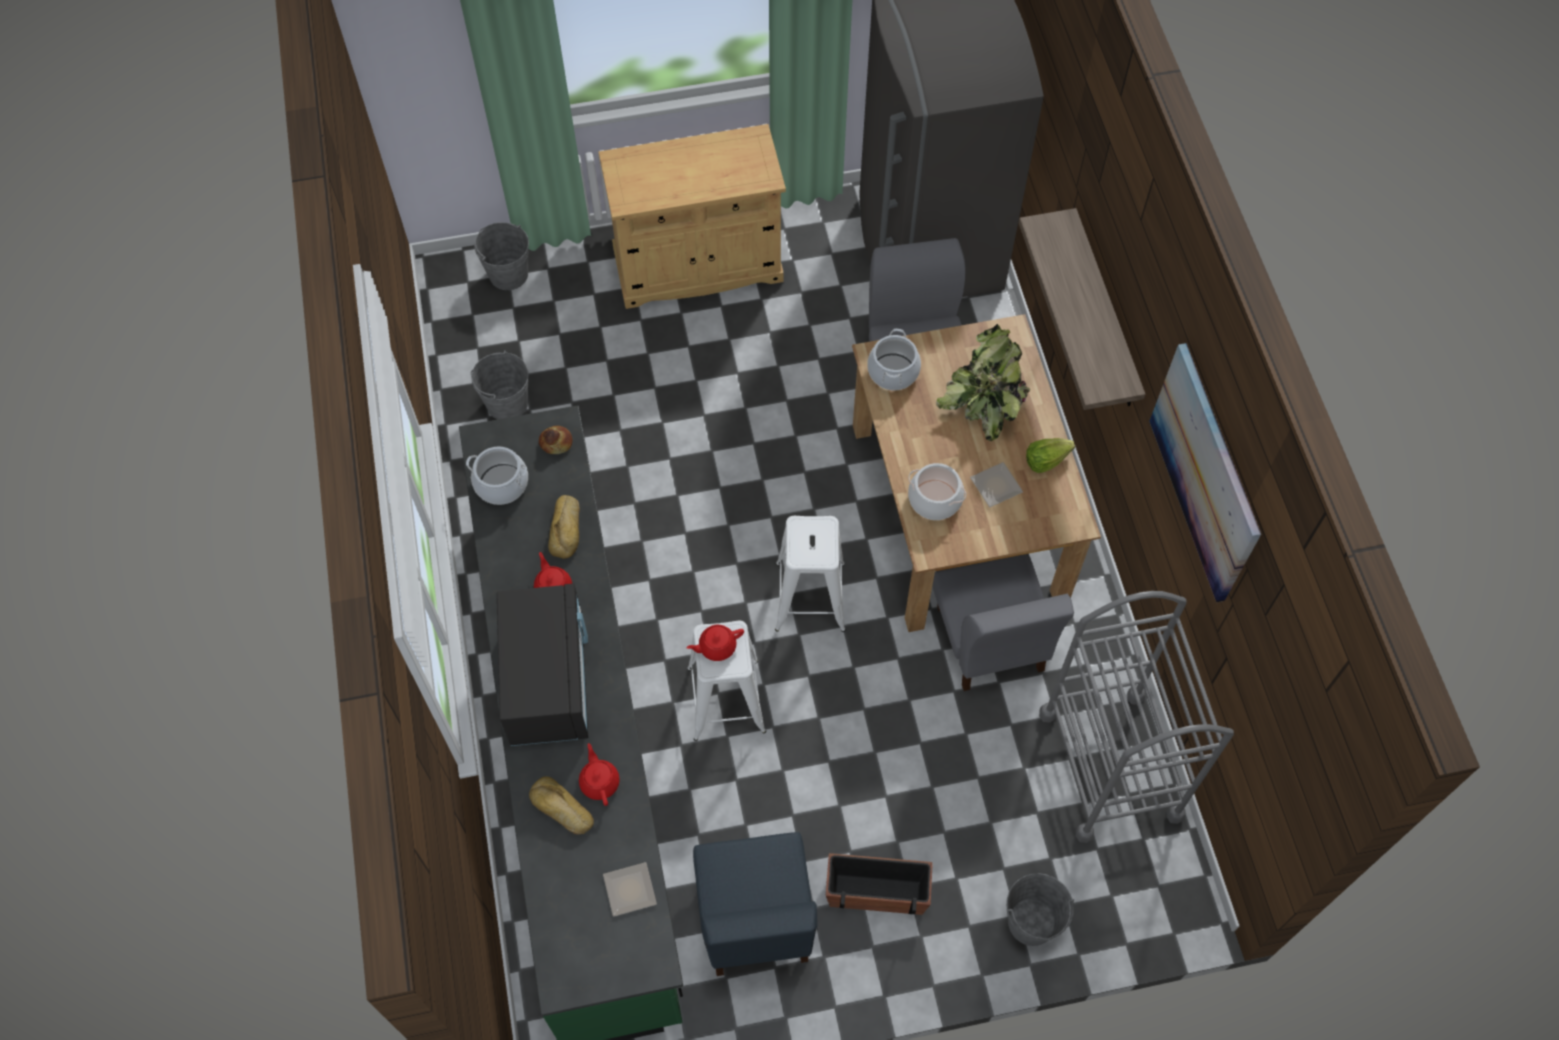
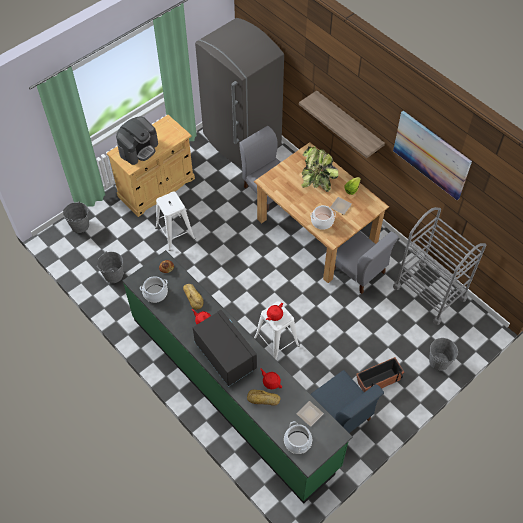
camera: 30 degrees left, 5 degrees down
(664, 171) = (138, 149): none -> coffee machine
(810, 596) = (283, 288): white stool -> white stool (175, 233)
(893, 372) = (275, 184): cooking pot -> cooking pot (297, 442)

